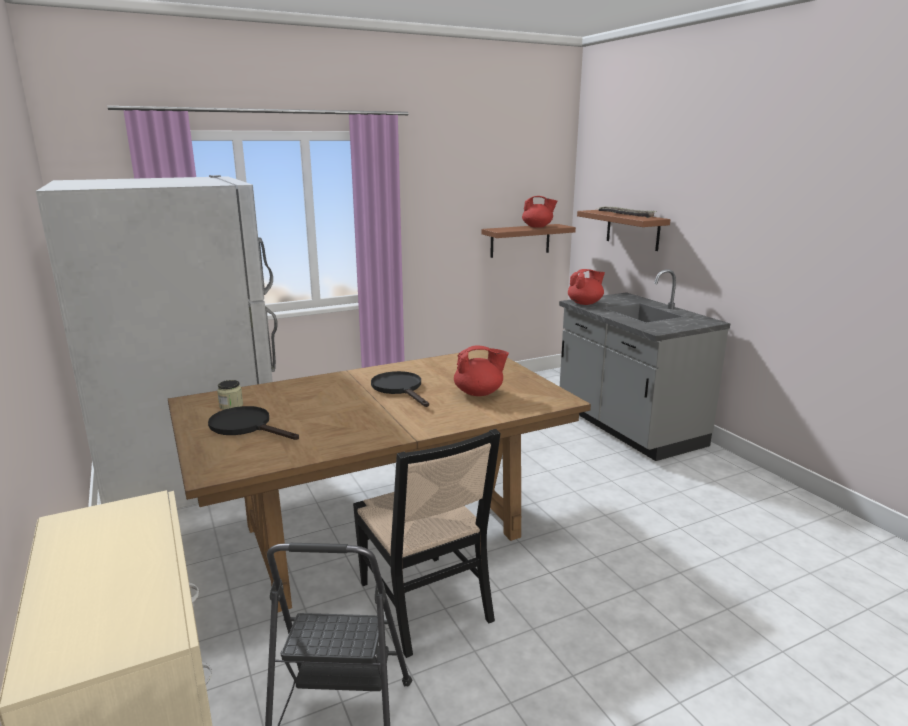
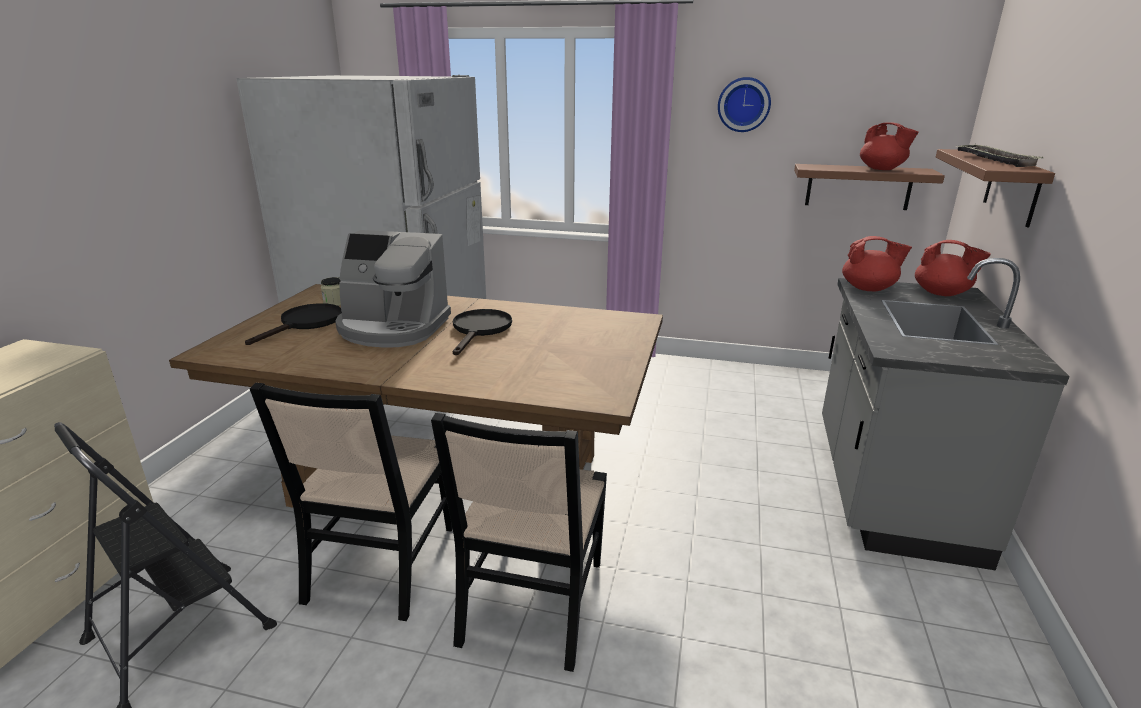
camera: 40 degrees right, 5 degrees up
(246, 426) = (306, 323): black frying pan -> black frying pan turned 45 degrees clockwise
(331, 407) = (392, 328): none -> coffee machine
(444, 189) = (744, 104): none -> wall clock
(479, 393) = (538, 359): red teapot -> red teapot (942, 293)
(549, 569) = (533, 603): none -> chair

